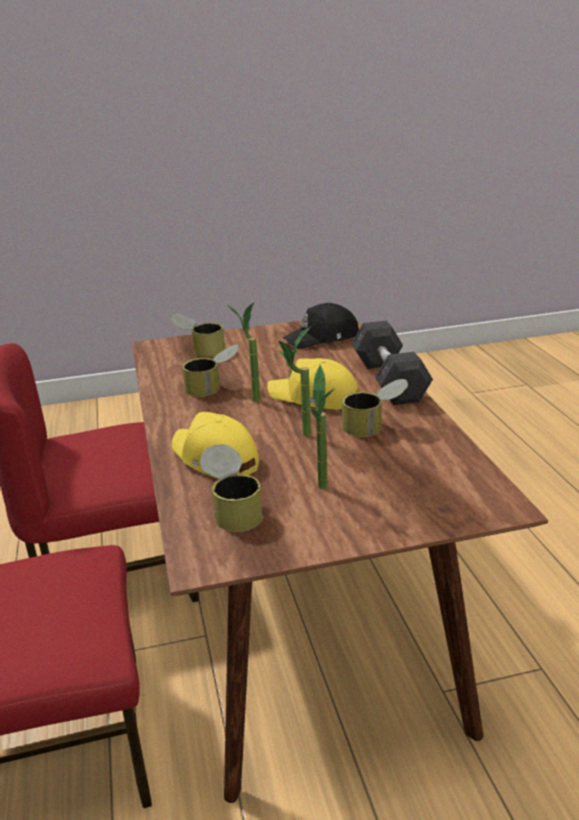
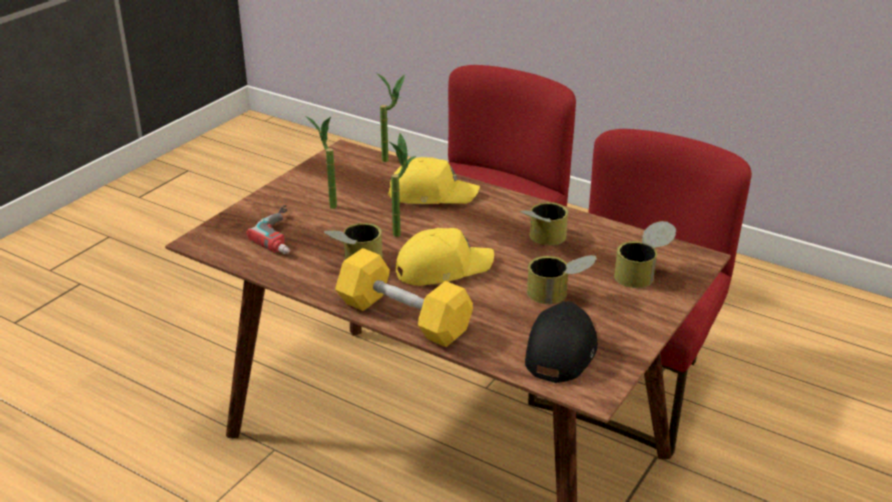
camera: 135 degrees right, 5 degrees up
(233, 510) = (367, 175): can -> can (559, 295)
(250, 398) = (493, 244): potted plant -> potted plant (392, 160)
(389, 380) = (403, 317): grey dumbbell -> yellow dumbbell
(405, 476) = (285, 234): none -> power drill

